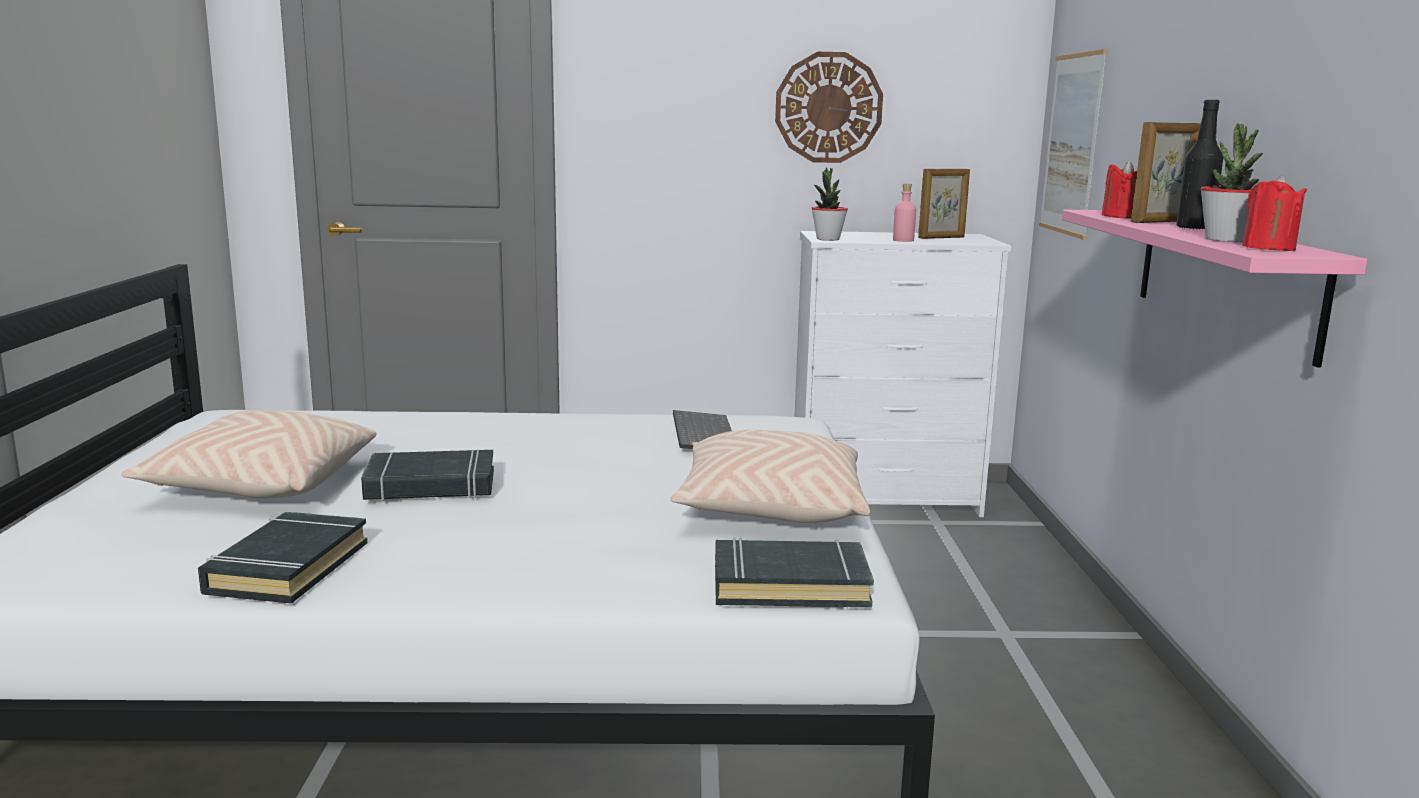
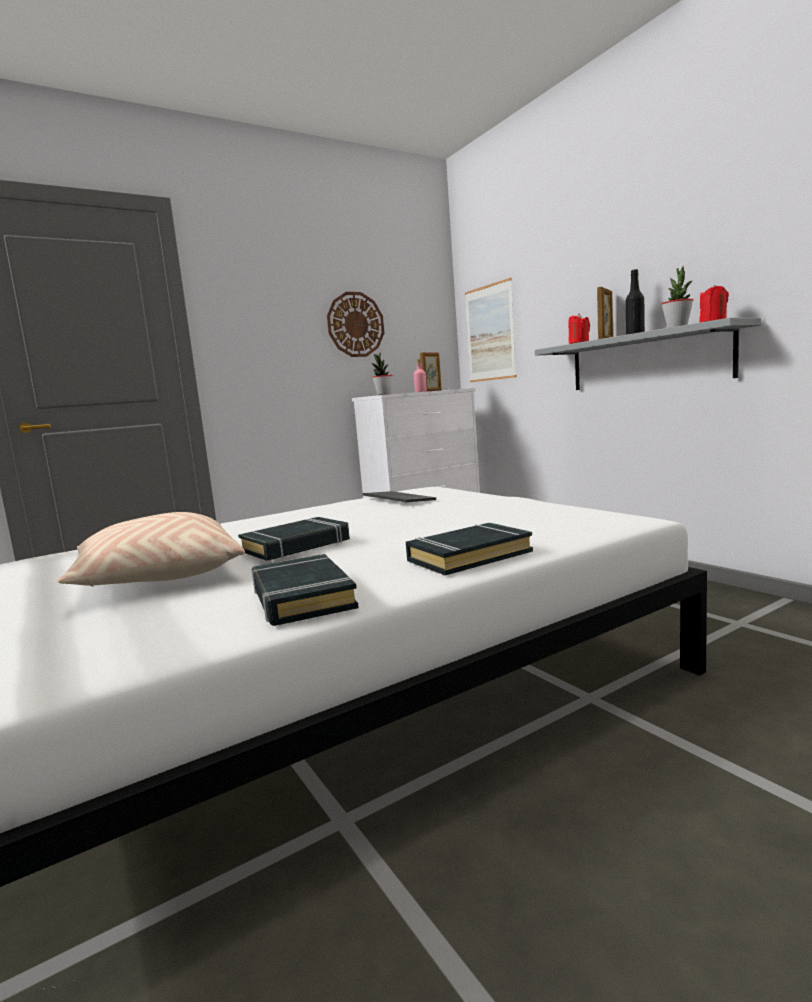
camera: 30 degrees left, 5 degrees down
(770, 509) = (511, 509): beige pillow -> none
(790, 585) = (605, 523): black book -> black book (468, 556)
(1224, 278) = (646, 360): pink shelf -> grey shelf

